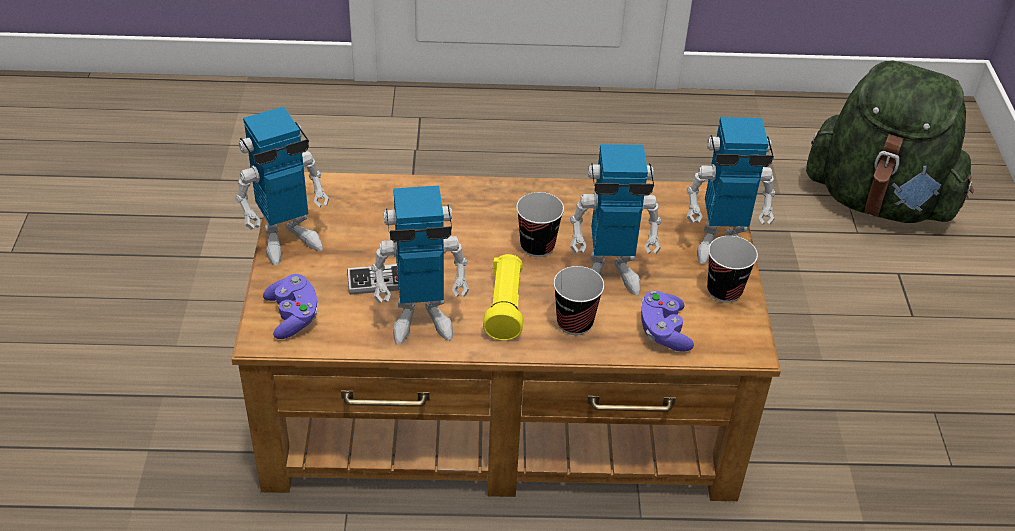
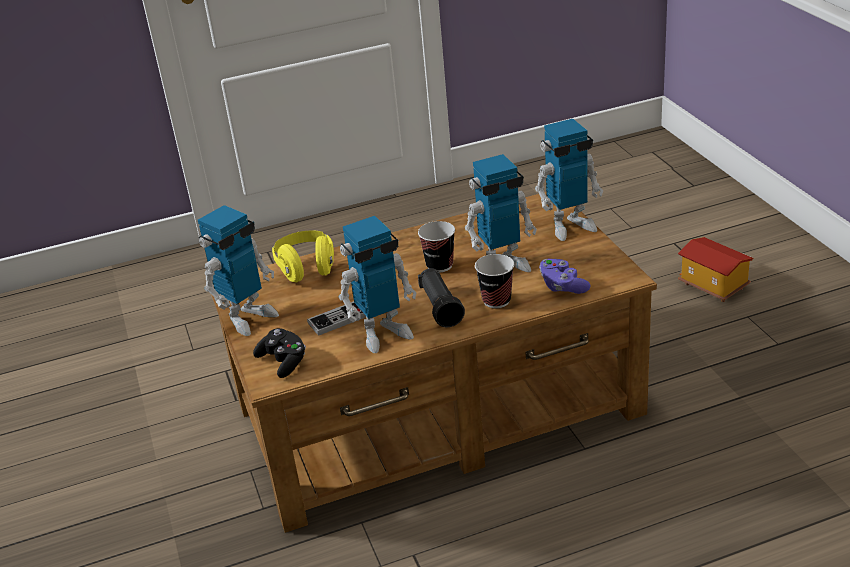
camera: 15 degrees left, 10 degrees down
(293, 316) = (283, 361): purple game controller -> black game controller
(387, 194) = (306, 268): none -> yellow headphones
(505, 307) = (440, 307): yellow flashlight -> black flashlight
(724, 291) = (589, 251): cup -> none
(879, 201) = (635, 204): green backpack -> none
(913, 352) = (712, 286): none -> toy house

